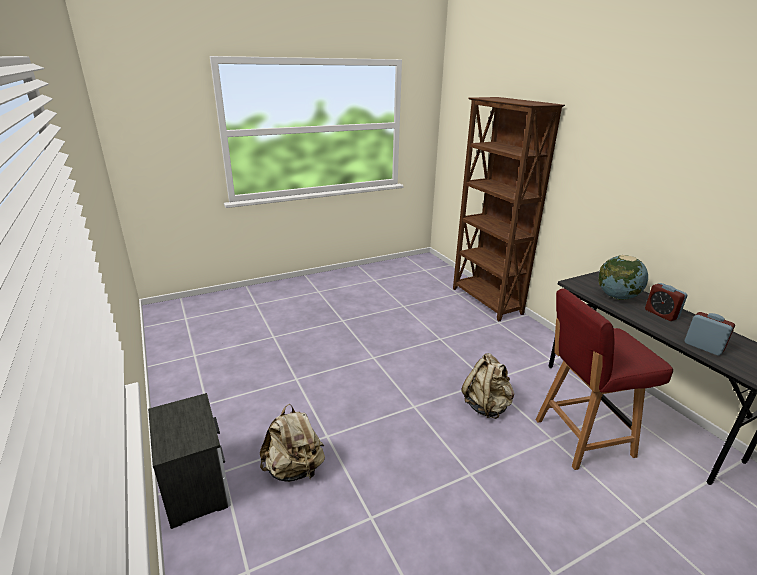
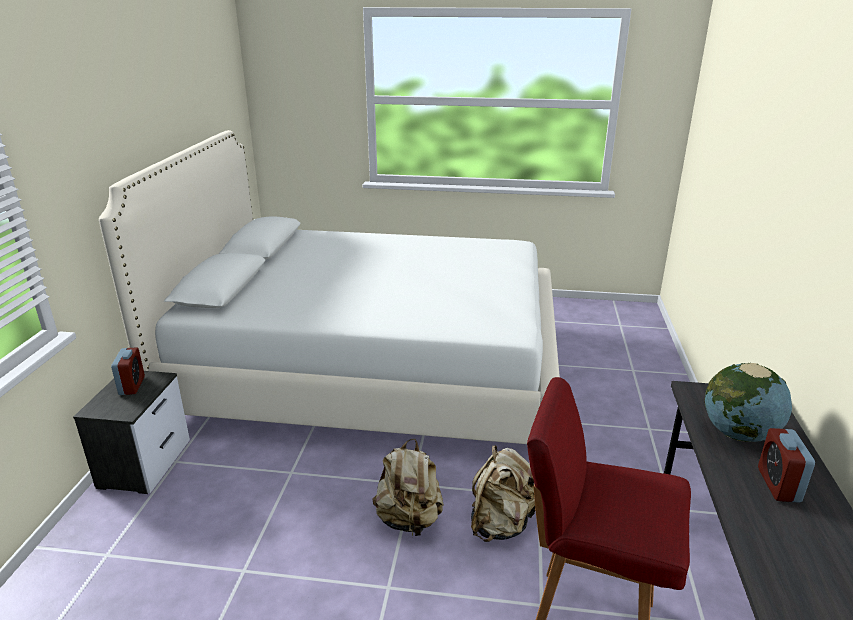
camera: 35 degrees right, 0 degrees up
(294, 469) = (230, 489): beige backpack -> beige backpack (409, 519)
(306, 345) = (372, 370): none -> white bed
(486, 301) = (665, 394): brown bookcase -> none
(703, 347) = (771, 558): alarm clock -> alarm clock (132, 386)

